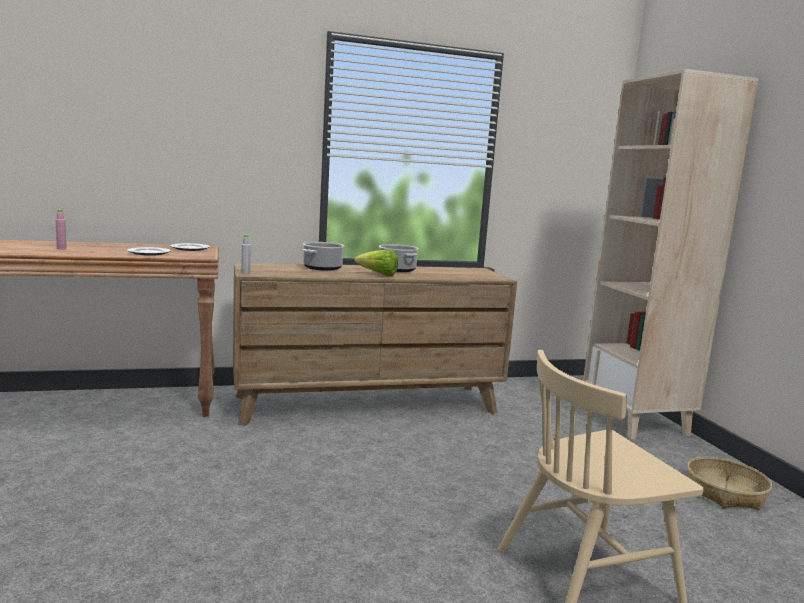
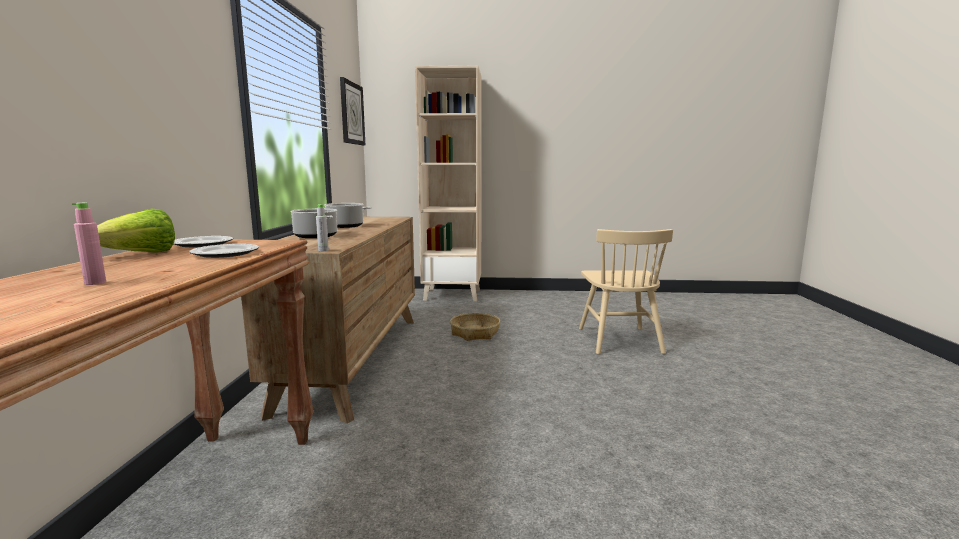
camera: 70 degrees left, 0 degrees up
(378, 275) = (367, 229): lettuce -> lettuce (140, 254)
(580, 146) = (351, 113): none -> wall clock
(725, 493) = (545, 300): basket -> basket (475, 333)

